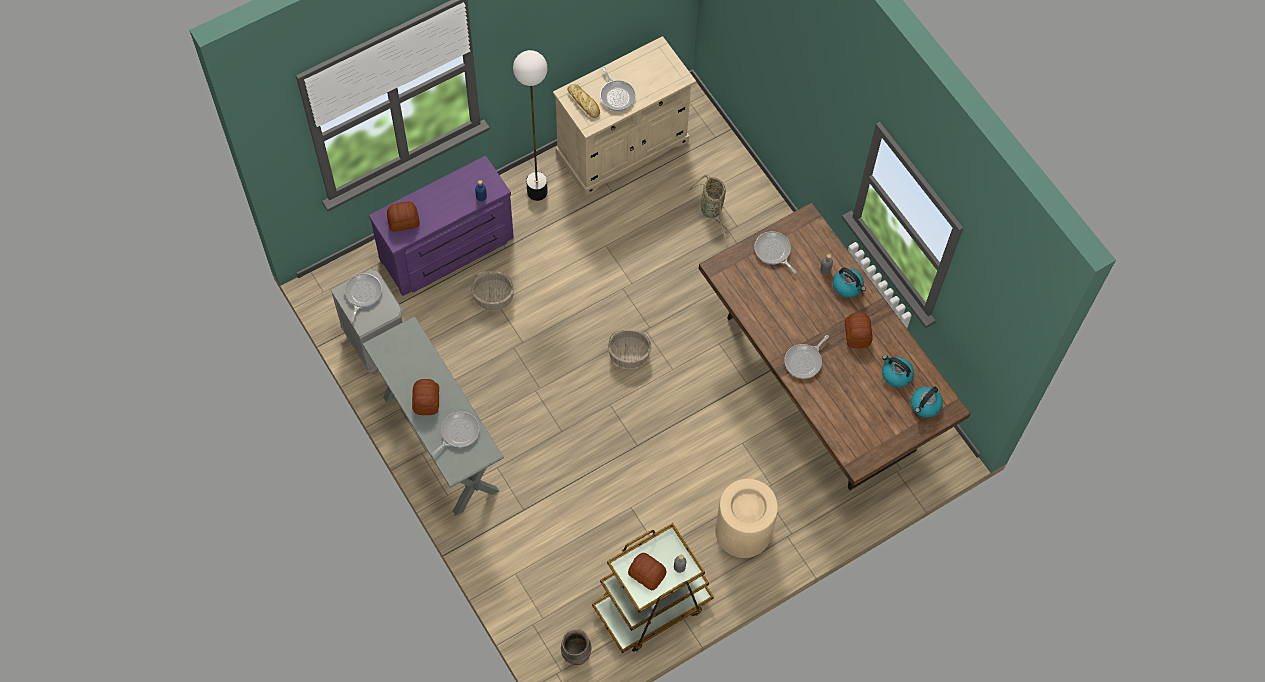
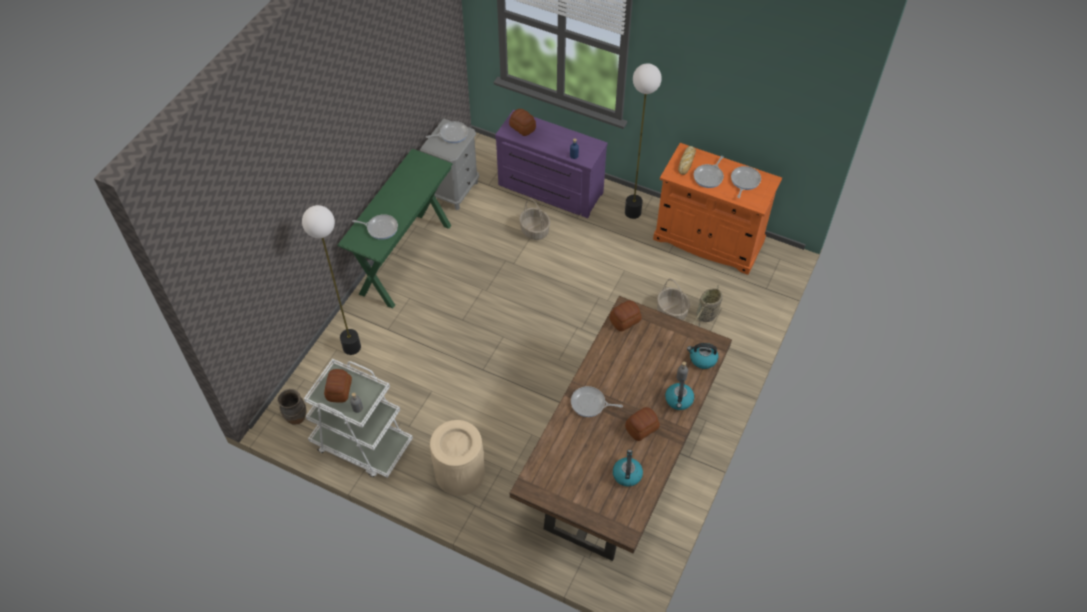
camera: 60 degrees right, 10 degrees down
(427, 400) = (393, 200): bread -> bread (625, 320)
(440, 443) = (406, 259): grey console table -> green console table
(522, 557) = (351, 347): none -> floor lamp
(622, 148) = (708, 240): beige cabinet -> orange cabinet
(628, 355) = (550, 327): basket -> basket (671, 311)
(652, 606) = (362, 444): brown cart -> white cart
(773, 251) = (668, 336): frying pan -> frying pan (744, 181)
(925, 405) = (615, 510): kettle -> kettle (702, 359)

